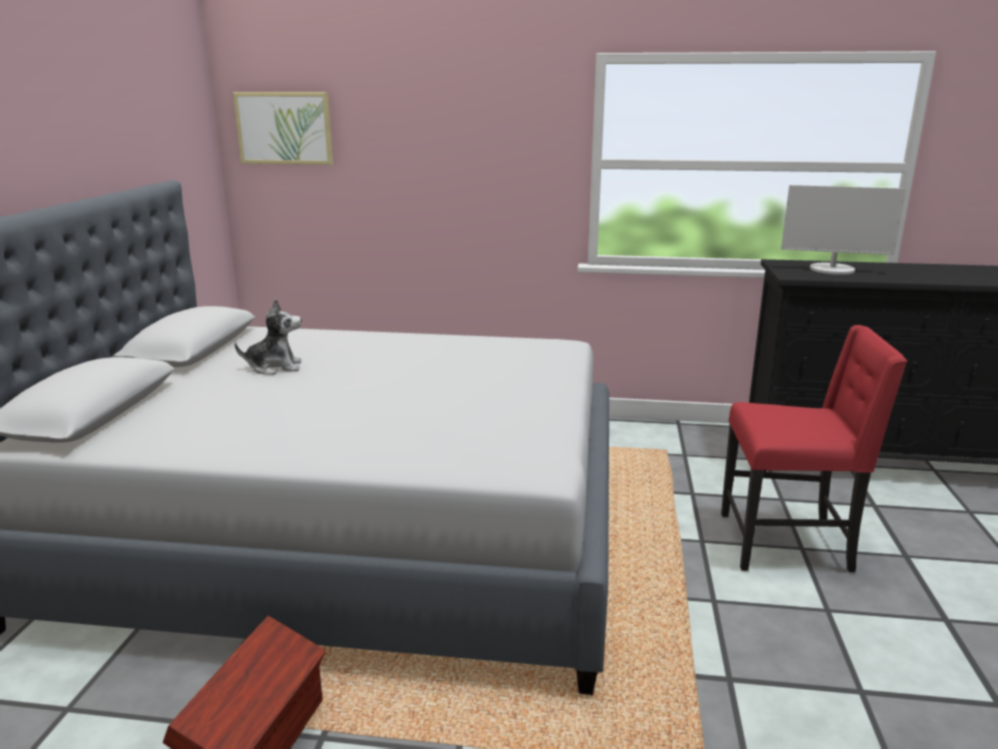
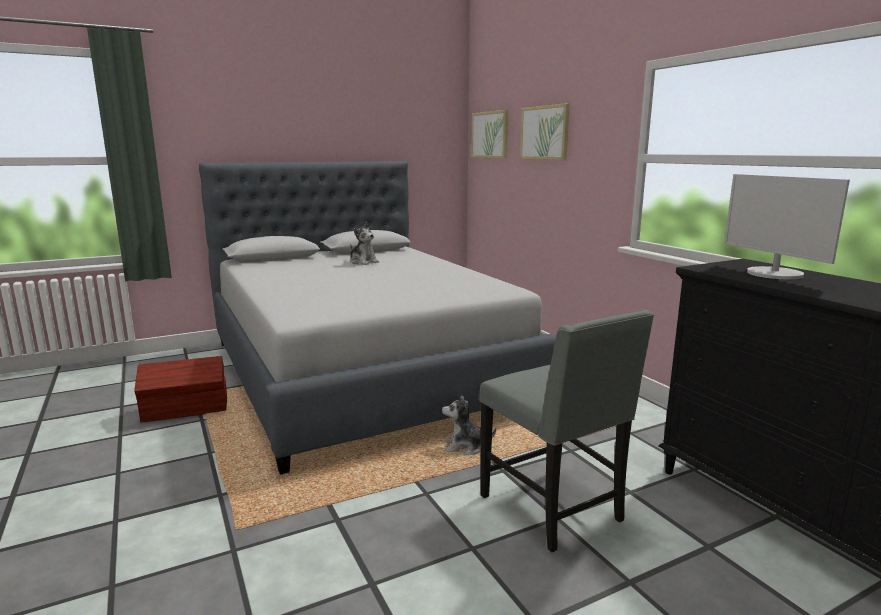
camera: 55 degrees right, 5 degrees down
(418, 129) = (545, 133): none -> picture
(636, 542) = (466, 447): none -> plush toy
(787, 543) = (554, 509): red chair -> grey chair

